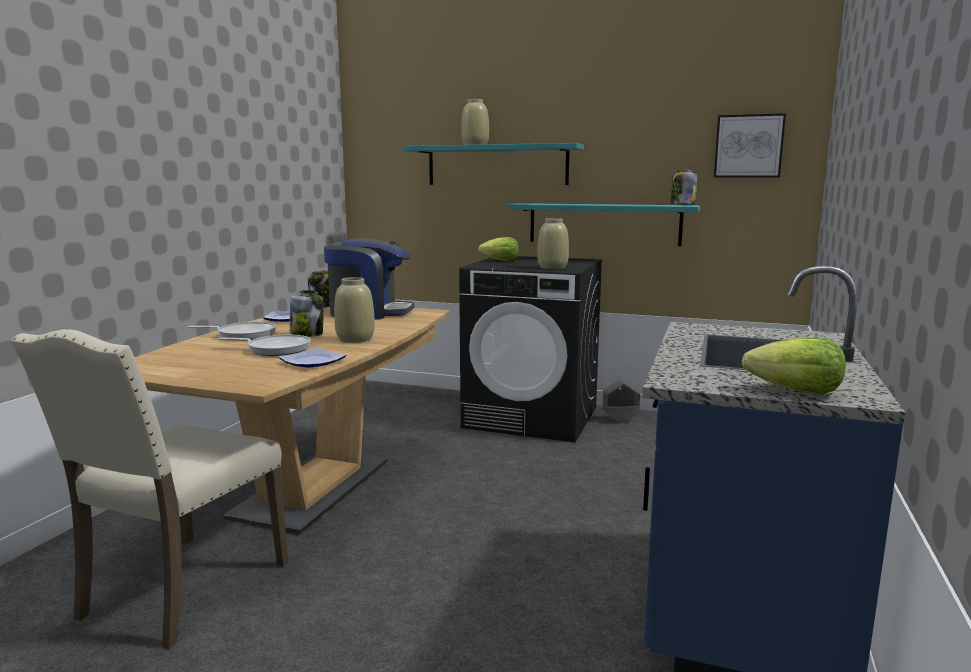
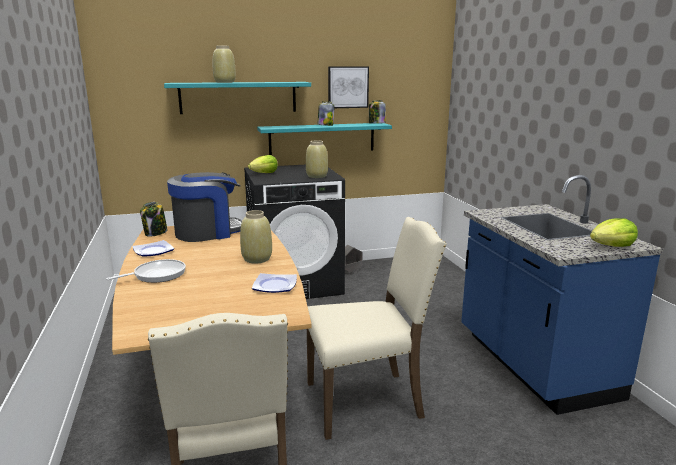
camera: 35 degrees left, 5 degrees up
(275, 349) = (218, 282): frying pan -> none
(307, 334) = (209, 262): jar -> jar (325, 125)
(430, 560) = (367, 401): none -> beige chair
(748, 146) = (409, 84): picture -> picture (348, 87)

